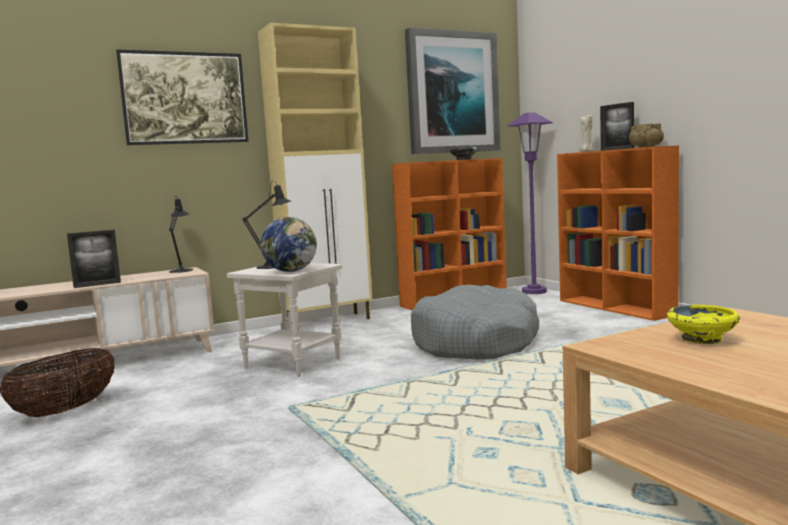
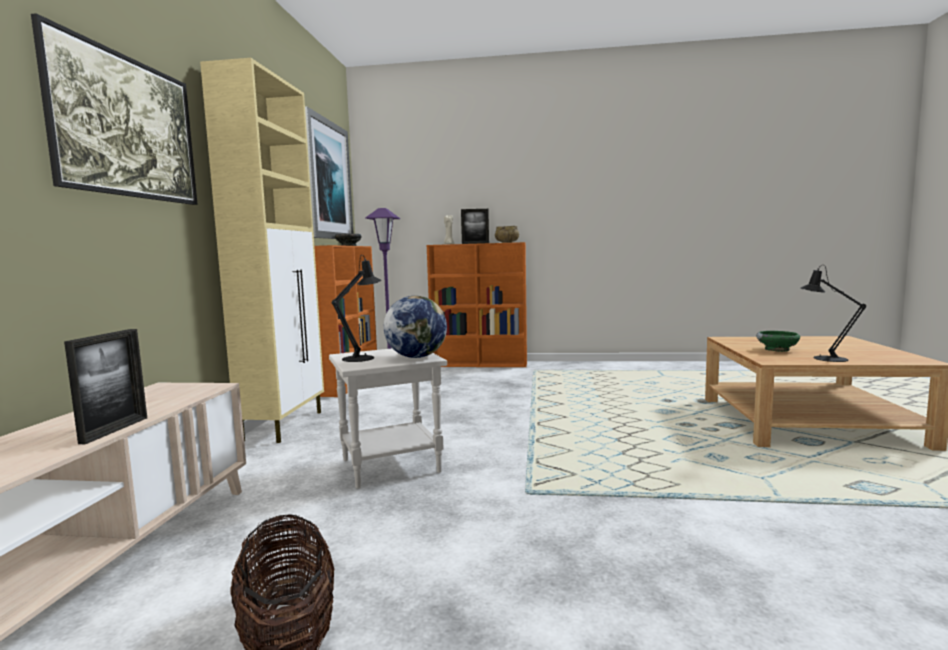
camera: 55 degrees left, 0 degrees up
(182, 270) = (163, 388): black table lamp -> black table lamp (825, 358)
(476, 342) = (477, 405): grey dog bed -> none
(702, 339) = (777, 350): yellow bowl -> green bowl

